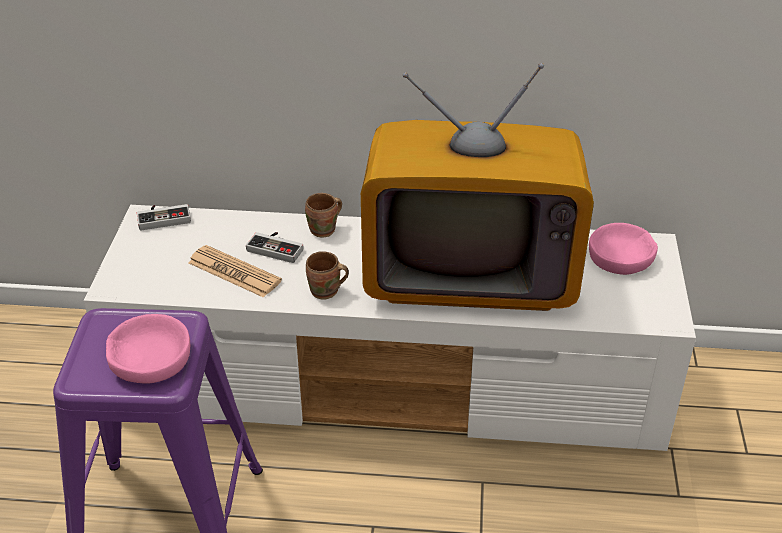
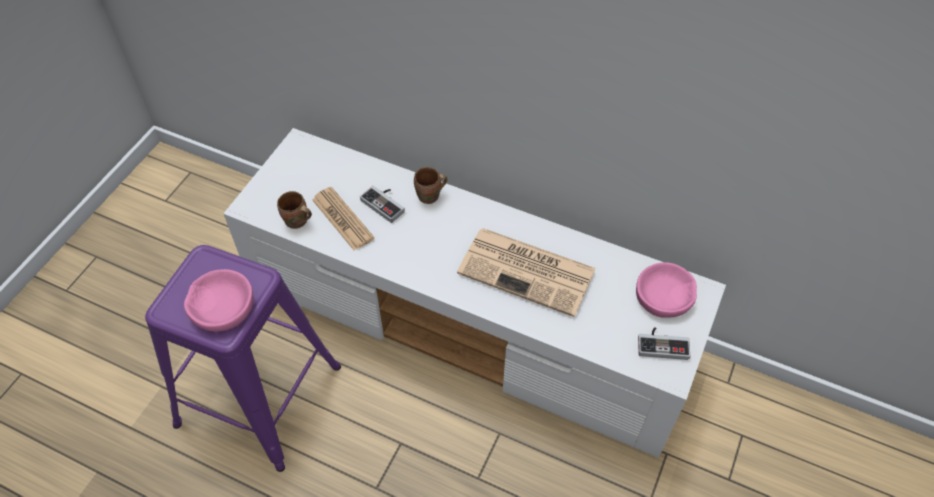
camera: 20 degrees right, 15 degrees up
(163, 217) = (312, 148): game controller -> game controller (662, 344)
(326, 292) = (403, 260): brown mug -> brown mug (297, 222)
(470, 270) = (528, 271): television -> newspaper

